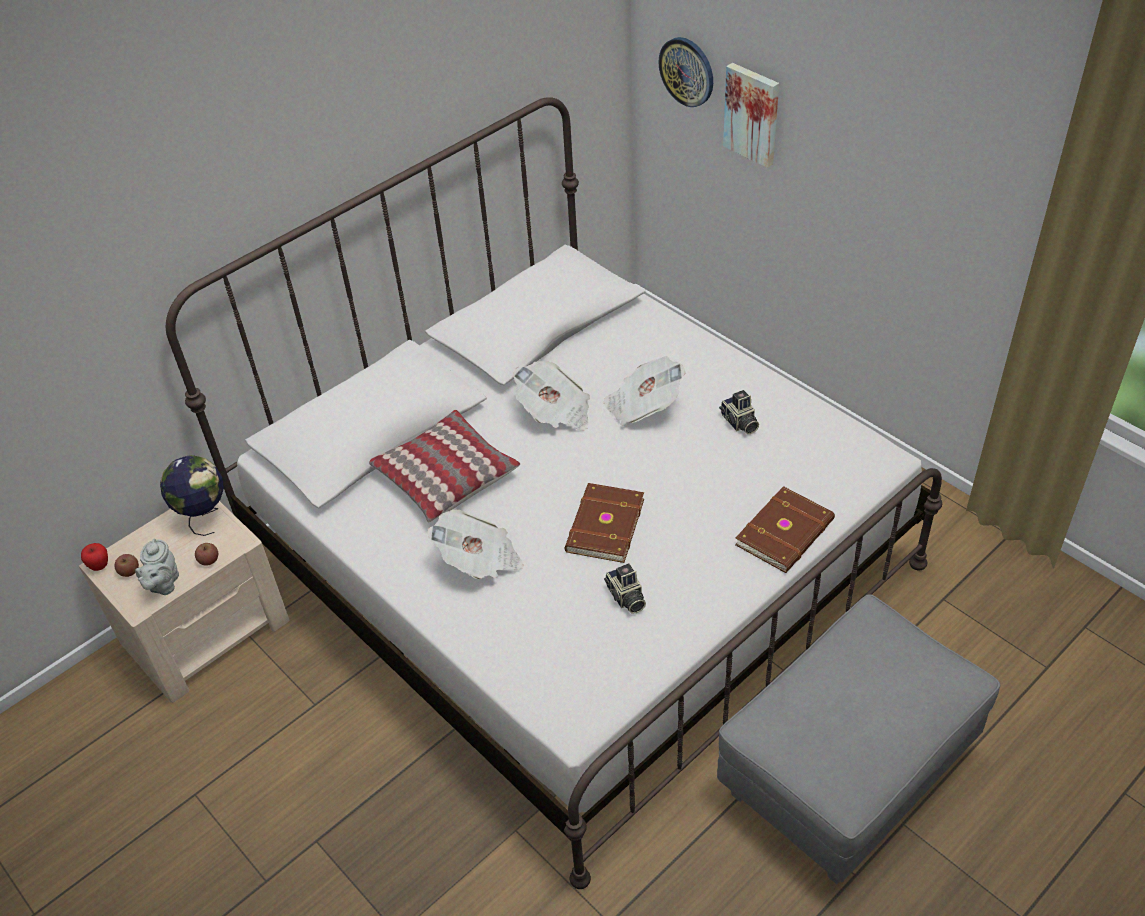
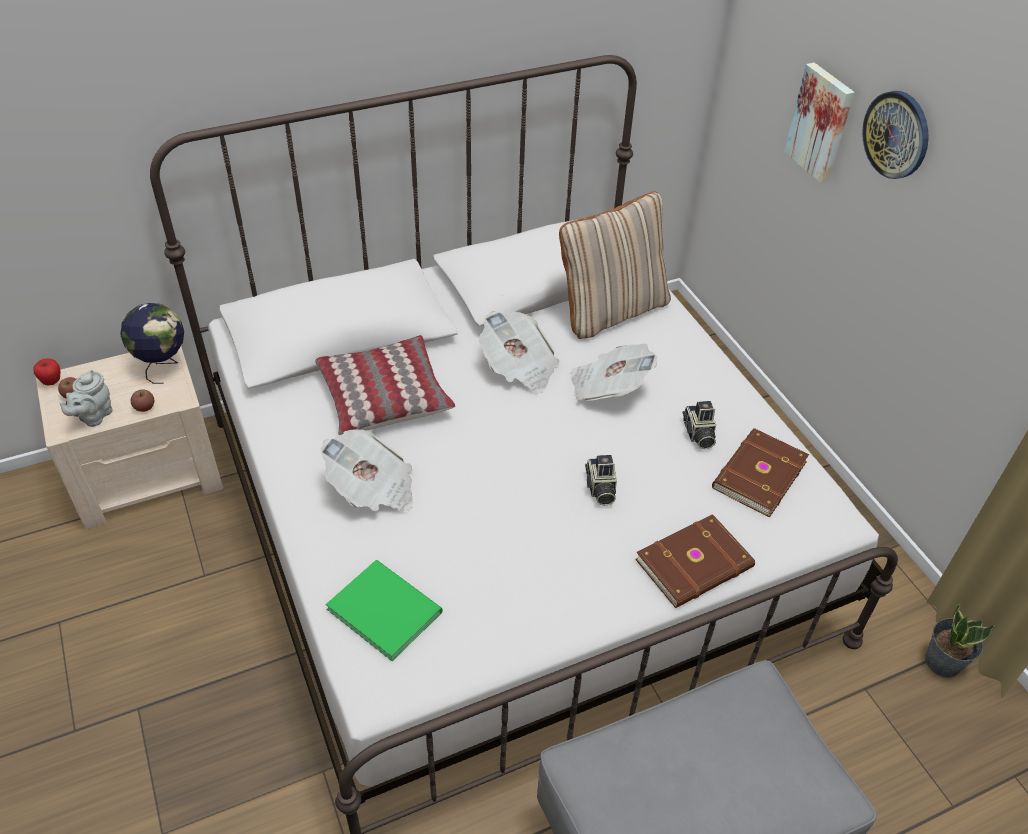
camera: 15 degrees right, 0 degrees up
(543, 655) = (384, 607): none -> green book
(603, 525) = (510, 494): brown book -> brown book (757, 474)
(612, 334) = (611, 310): none -> beige pillow
(625, 598) = (496, 576): camera -> camera (600, 489)
(687, 71) = (769, 66): wall clock -> wall clock (896, 134)
(996, 555) = (942, 661): none -> potted plant

